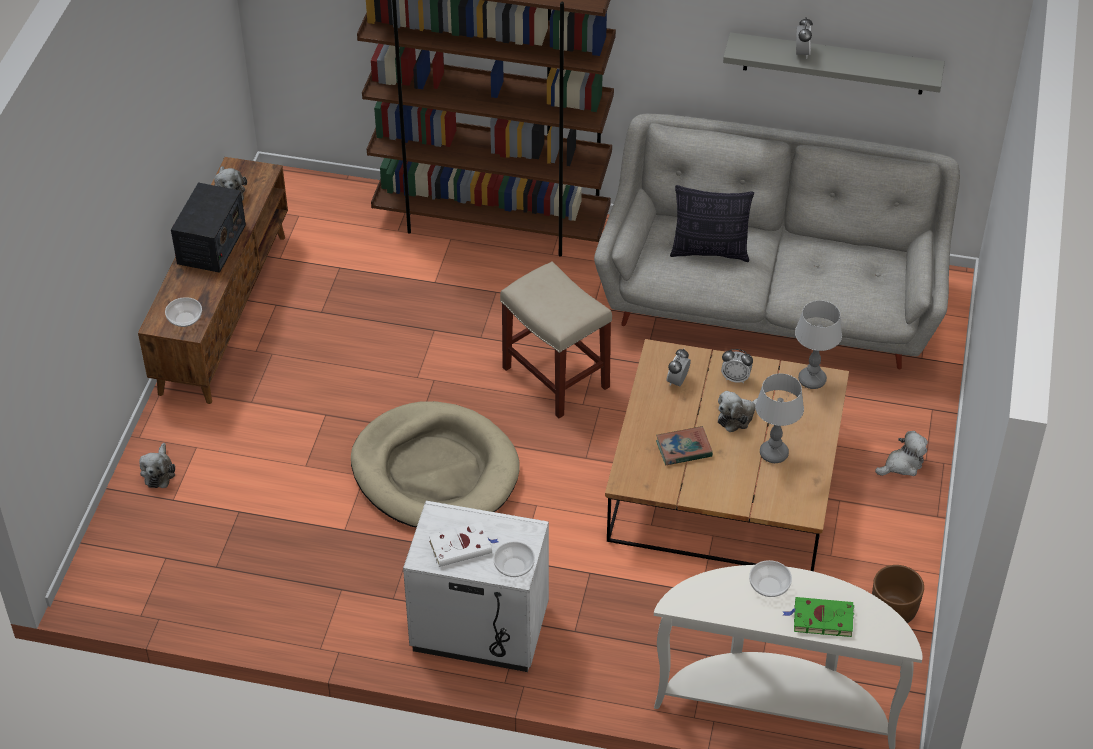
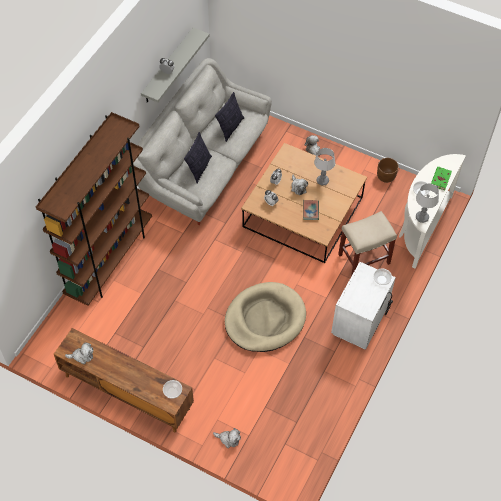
camera: 75 degrees left, 10 degrees up
(211, 244) = (121, 371): radio -> none
(462, 547) = (366, 296): white book -> none
(554, 377) = (222, 259): beige stool -> beige stool (363, 259)
(812, 380) = (285, 156): table lamp -> table lamp (422, 217)
(837, 274) = (230, 128): none -> pillow

